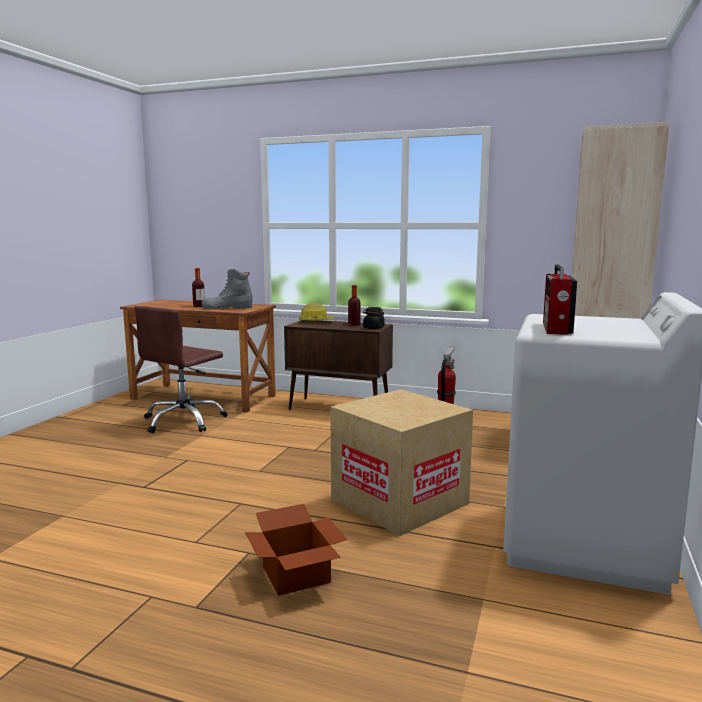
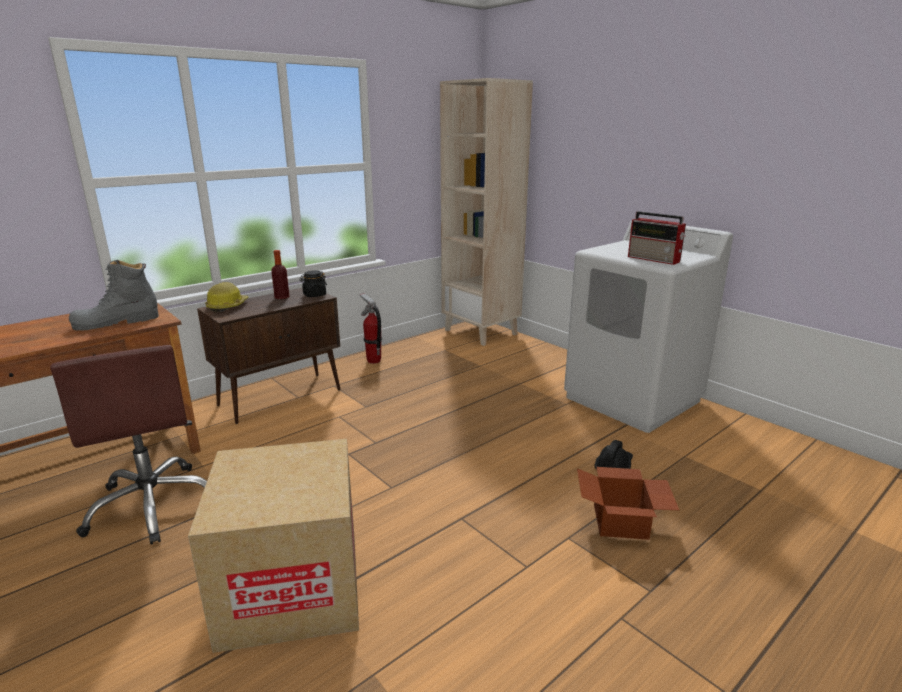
camera: 60 degrees left, 10 degrees up
(199, 306) = (51, 333): bottle -> none
(227, 308) = (117, 322): grey boot -> grey boot turned 45 degrees clockwise
(399, 501) = (526, 437): cardboard box -> cardboard box (292, 588)
(399, 555) = (613, 466): none -> black hard hat

